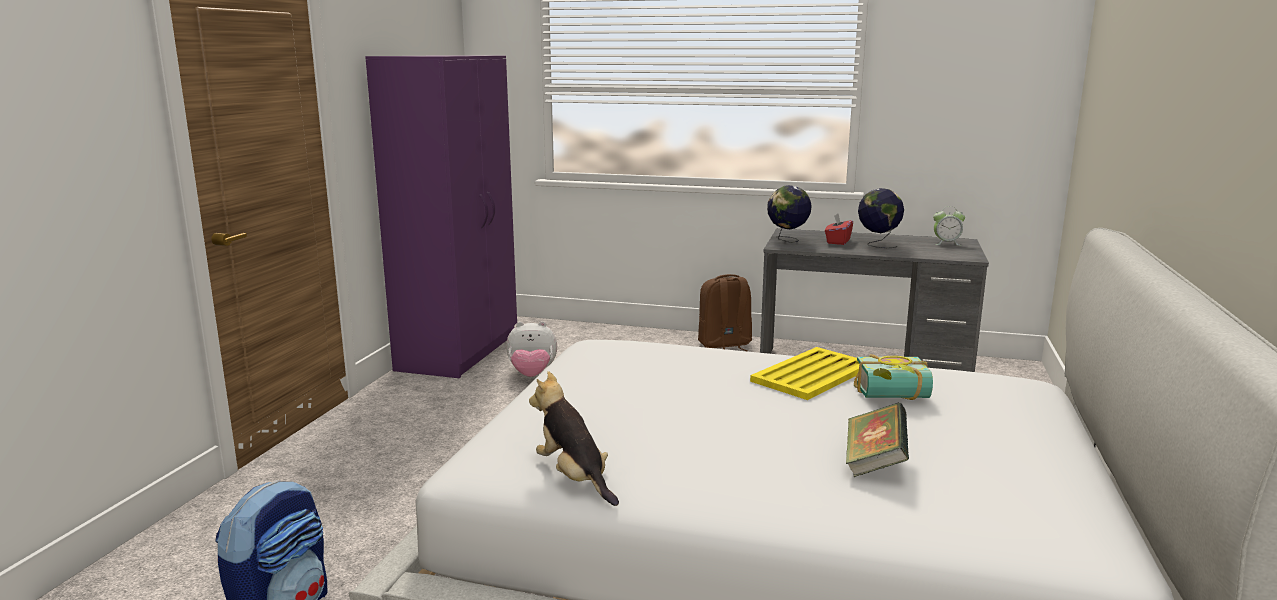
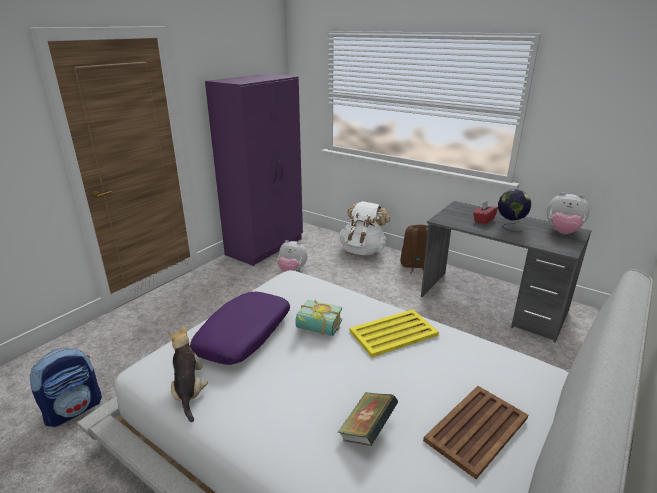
camera: 20 degrees right, 10 degrees up
(598, 408) = (244, 336): none -> purple pillow
(629, 337) = (363, 250): none -> white backpack
(787, 240) = (450, 214): globe -> none
(893, 397) = (430, 368): book -> book (317, 329)
(946, 243) = (562, 232): alarm clock -> plush toy
(1001, 437) = (477, 429): none -> brown tray

